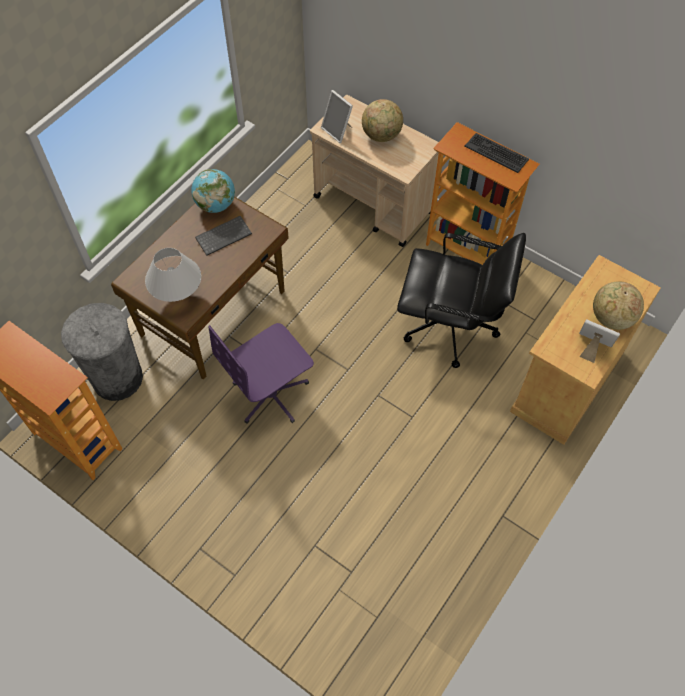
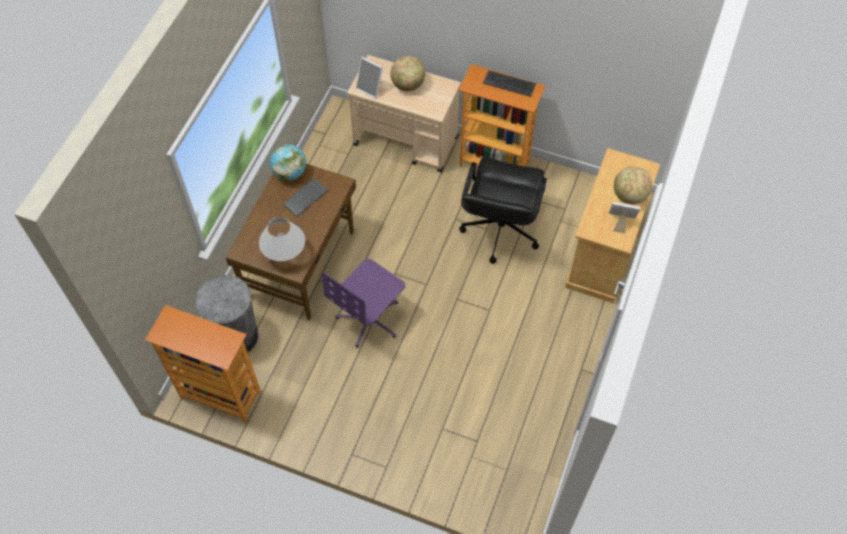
camera: 15 degrees left, 0 degrees up
(451, 327) = (499, 230): black office chair -> black office chair turned 105 degrees clockwise

